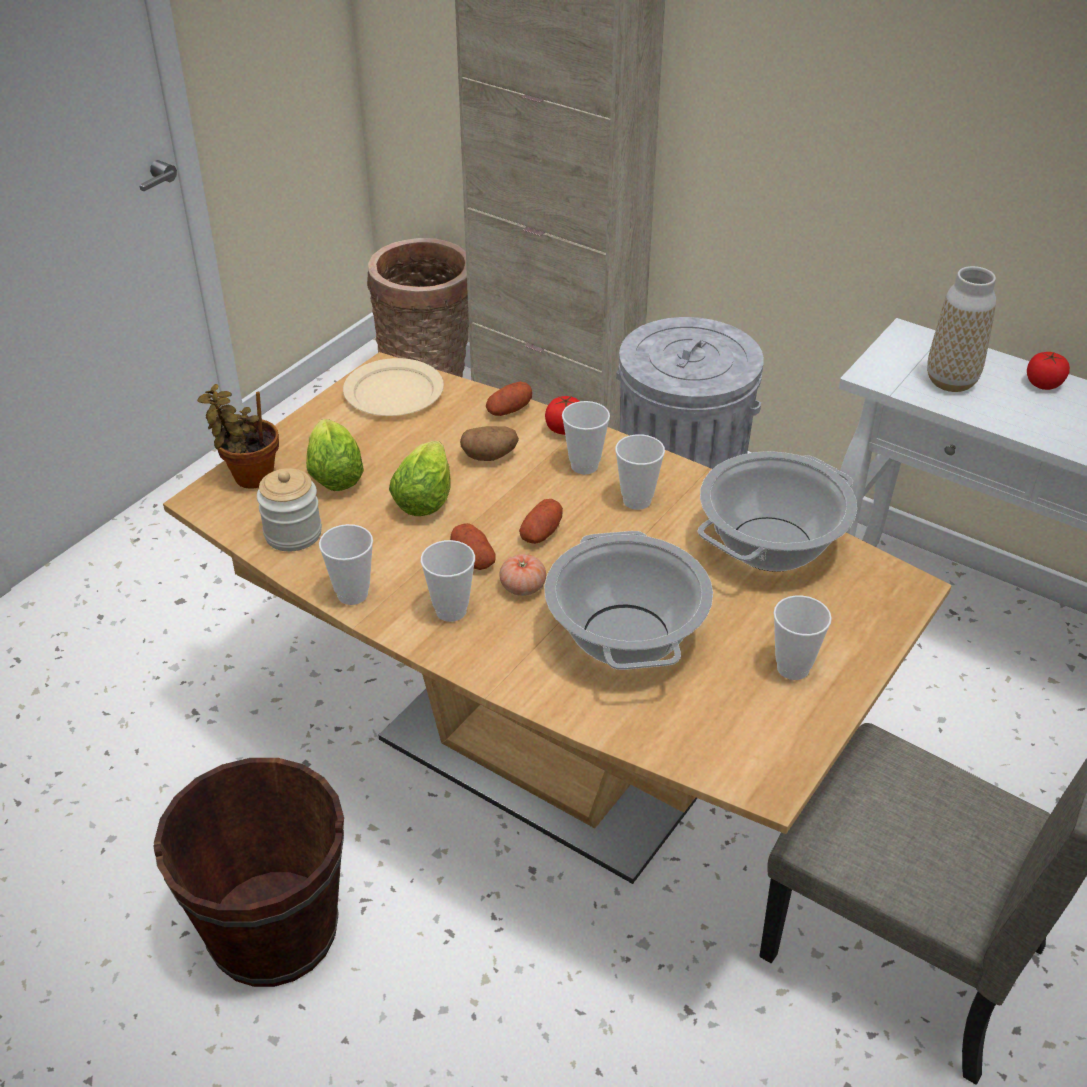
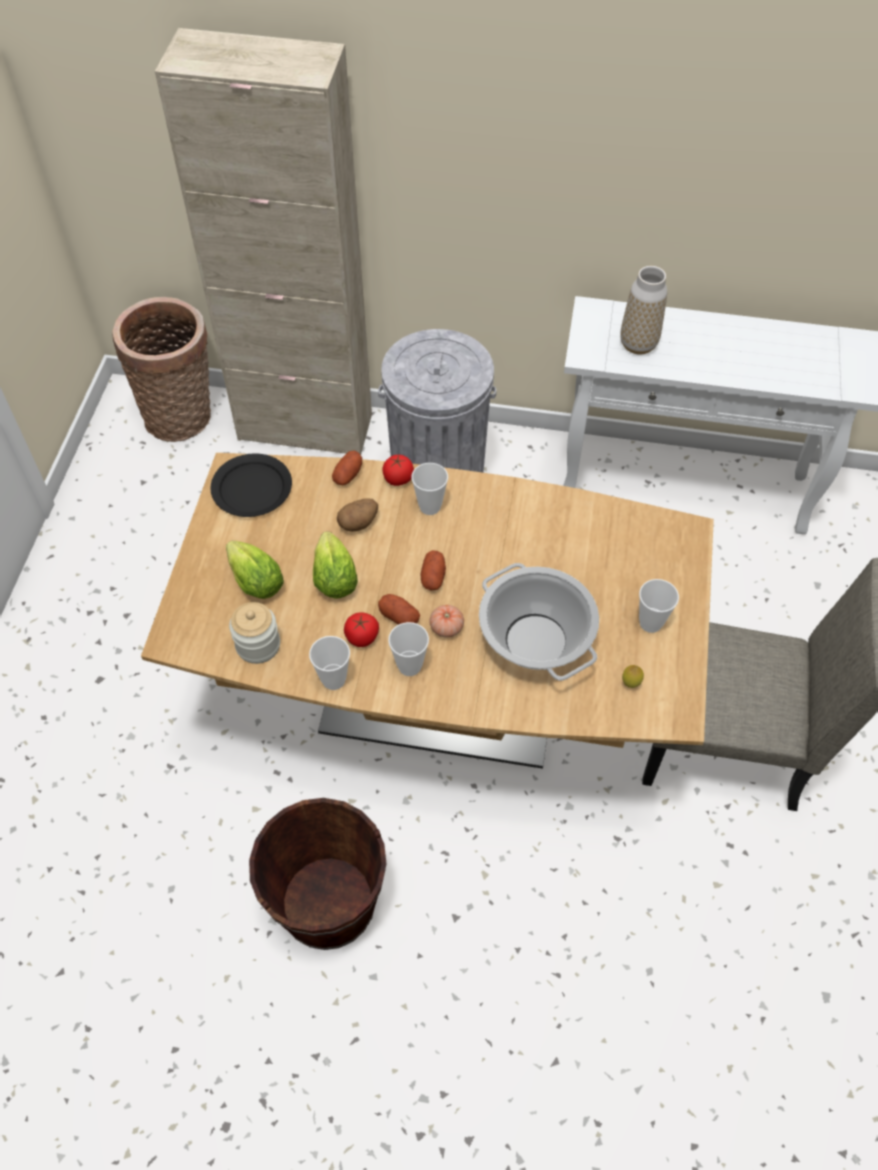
camera: 25 degrees left, 15 degrees up
(249, 476) = (191, 606): potted plant -> none
(394, 392) = (252, 488): beige plate -> black plate
(637, 500) = (482, 524): cup -> none
(723, 724) = (630, 683): none -> lemon
(771, 545) = (589, 529): cooking pot -> none
(1043, 384) = (697, 327): tomato -> tomato (362, 637)

